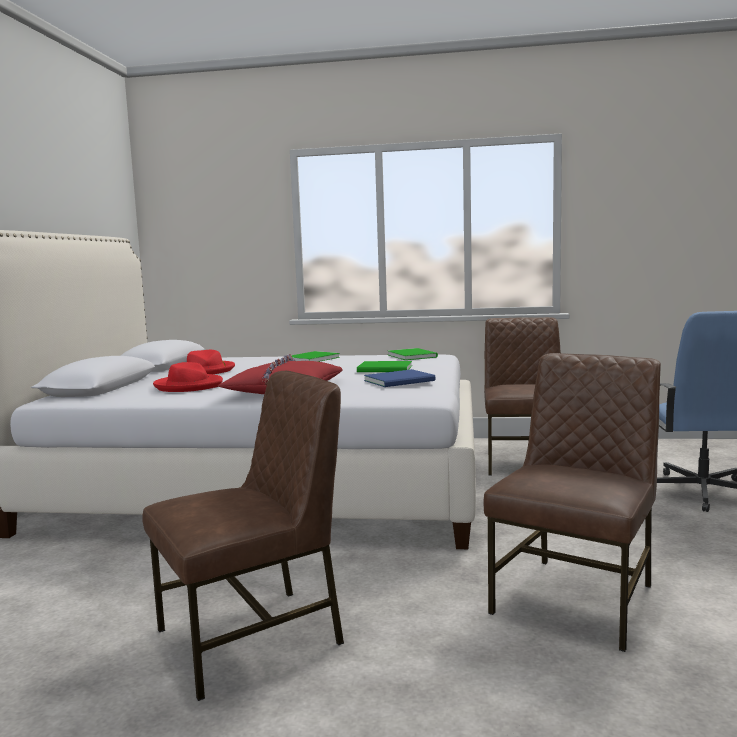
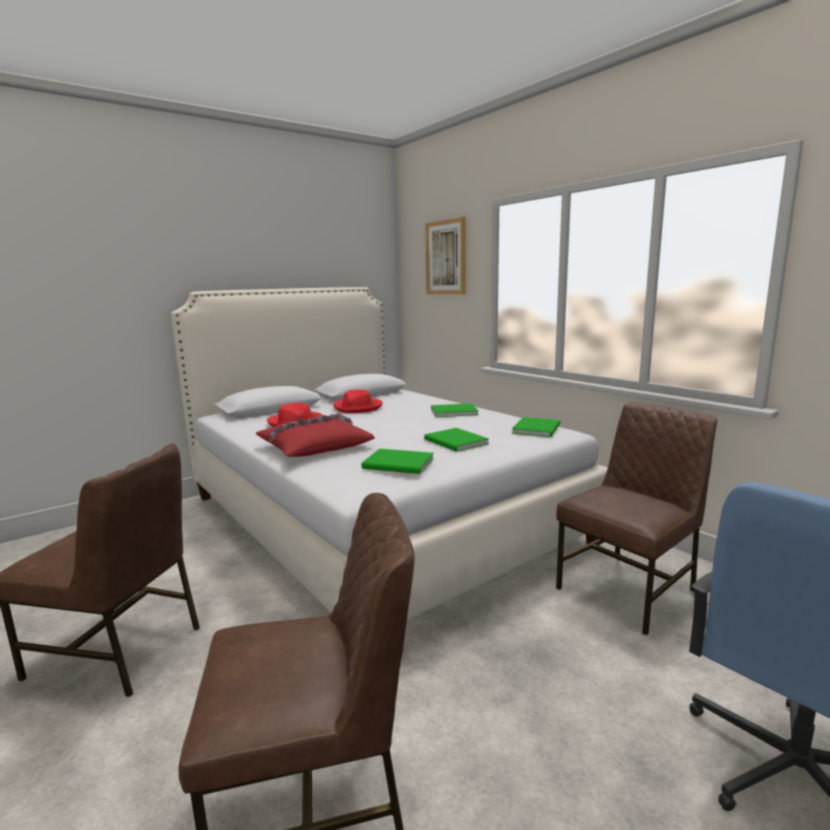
camera: 45 degrees right, 5 degrees up
(222, 206) = (445, 257): none -> picture
(401, 380) = (399, 464): blue book -> green book

